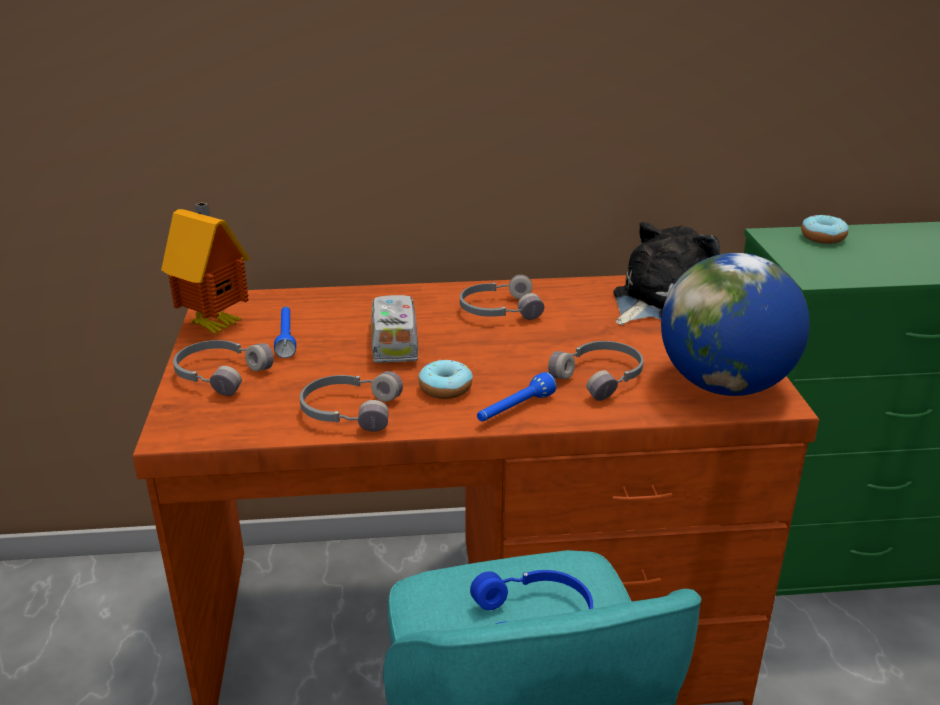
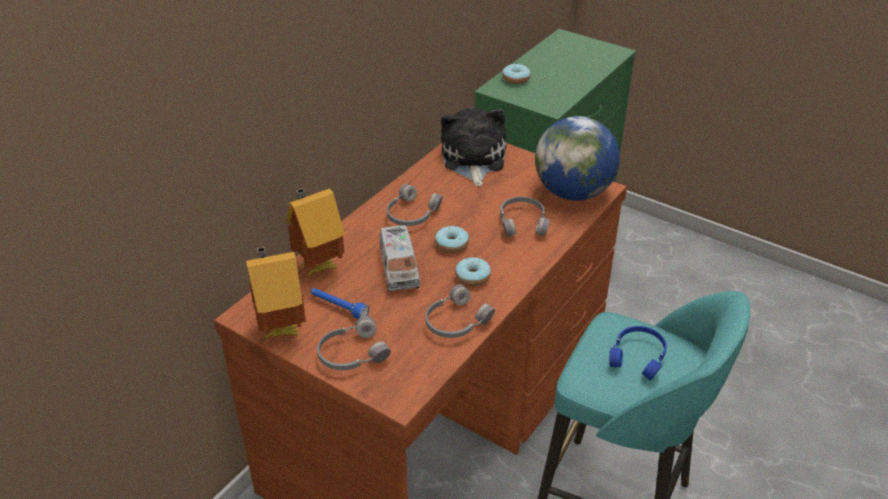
camera: 50 degrees left, 10 degrees up
(337, 301) = (317, 266): none -> toy house
(394, 342) = (399, 269): toy truck -> toy truck turned 135 degrees counterclockwise
(484, 352) = (451, 244): none -> donut
(514, 409) = (520, 265): blue flashlight -> none

